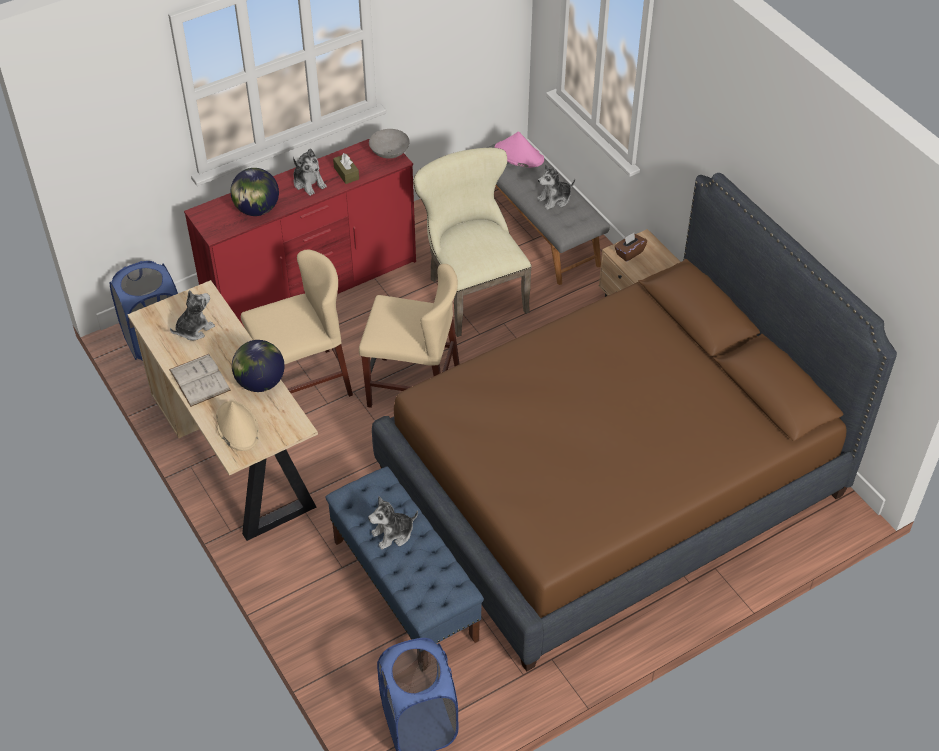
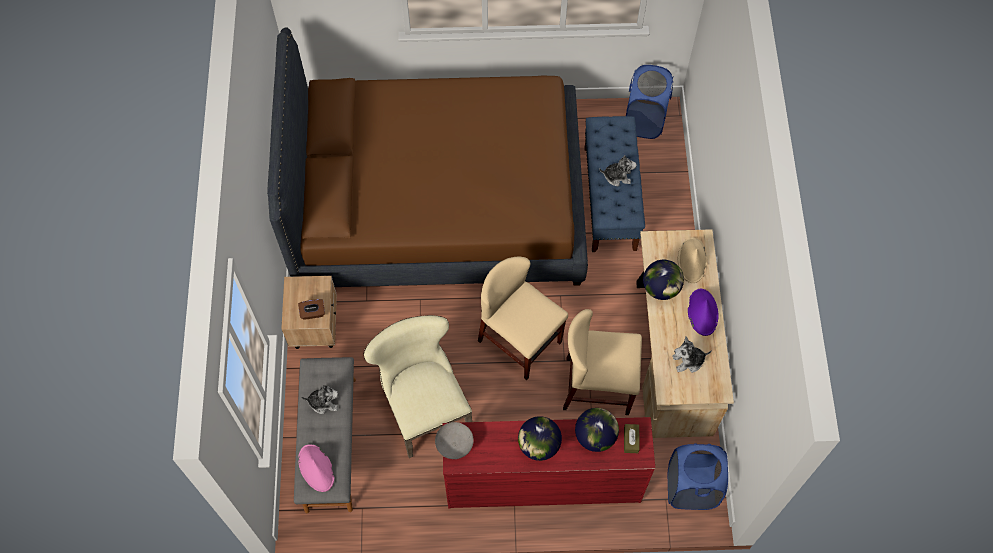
camera: 150 degrees left, 15 degrees up
(199, 380) = (702, 312): white book -> purple hat
(309, 183) = (539, 445): plush toy -> globe
(346, 173) = (502, 440): brown tissue box -> brown tissue box (631, 440)
(472, 292) = (423, 407): beige chair -> beige chair turned 150 degrees clockwise

